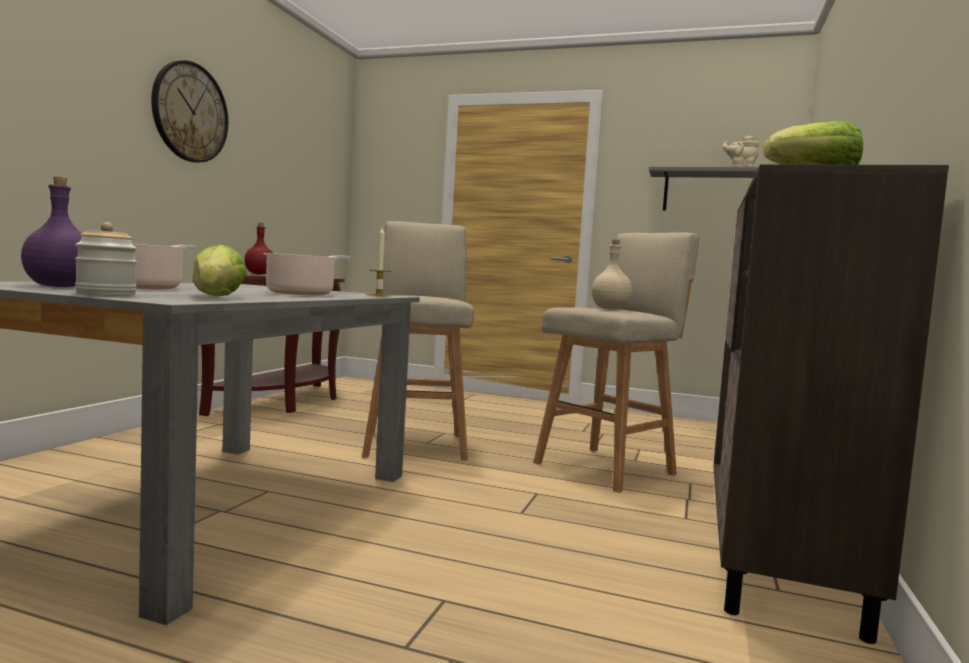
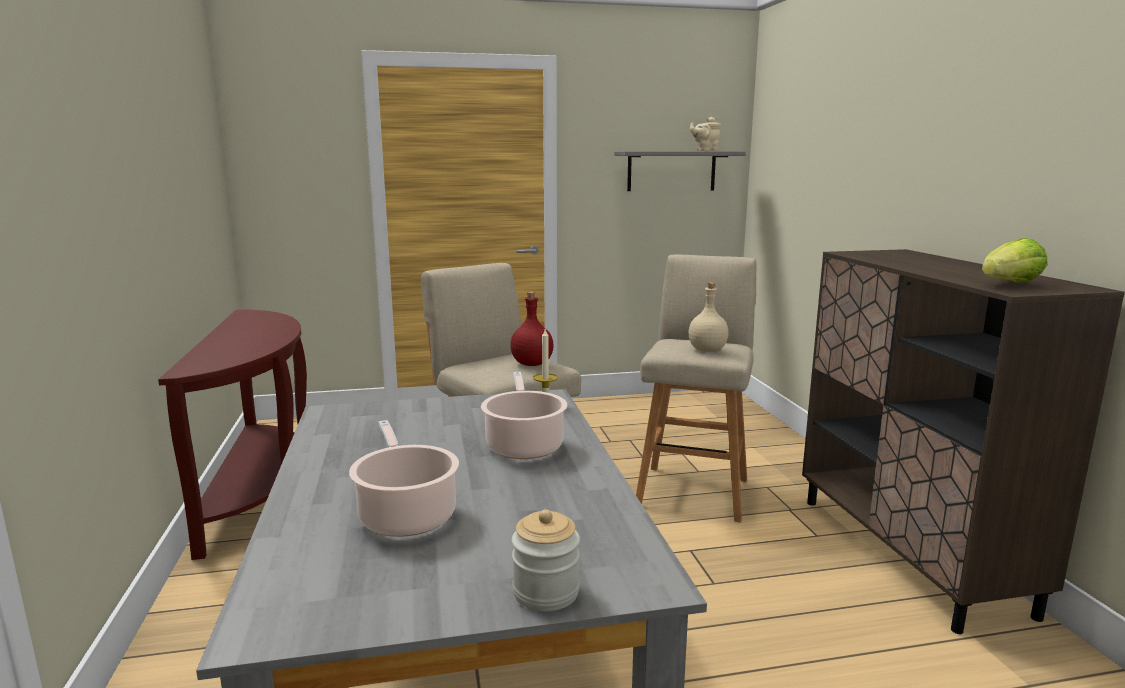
camera: 30 degrees left, 10 degrees up
(61, 287) = (387, 576): purple bottle -> none
(190, 112) = (106, 144): wall clock -> none
(216, 297) = (590, 529): lettuce -> none
(259, 274) = (211, 346): red bottle -> red bottle (531, 364)

